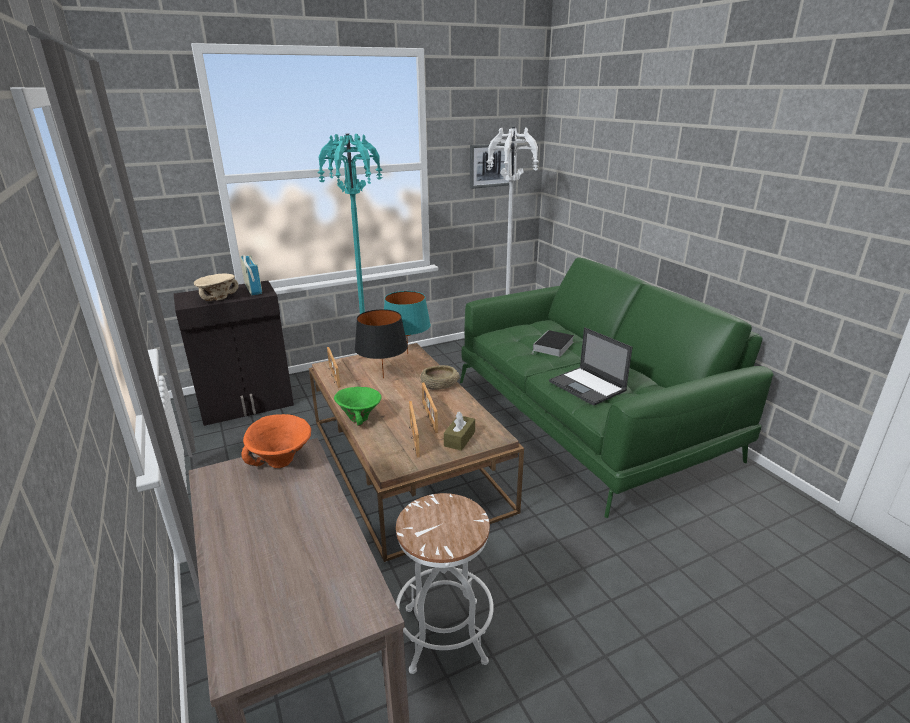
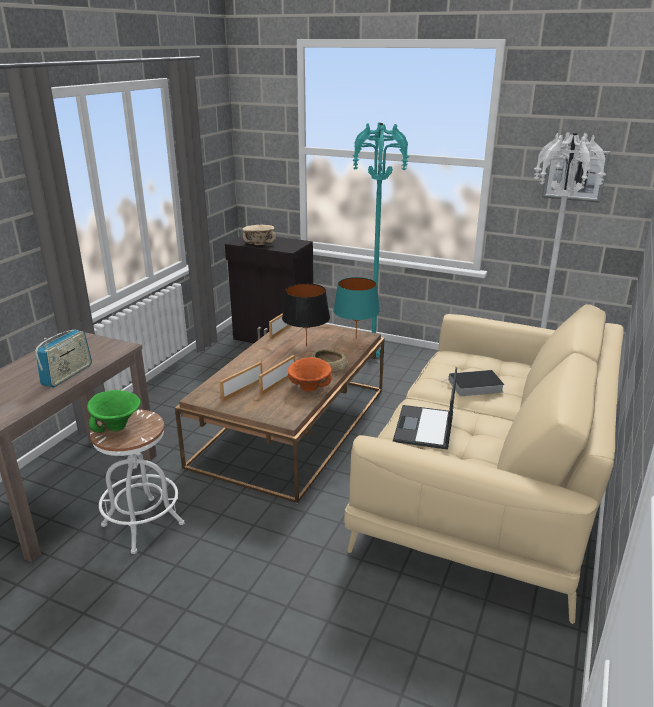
camera: 50 degrees right, 0 degrees up
(253, 289) = (290, 244): radio -> radio (67, 375)
(282, 462) = (106, 347): orange bowl -> orange bowl (309, 389)
(360, 418) = (242, 362): green bowl -> green bowl (118, 426)
(459, 439) = (264, 406): brown tissue box -> none
(587, 419) = (487, 484): green sofa -> beige sofa

